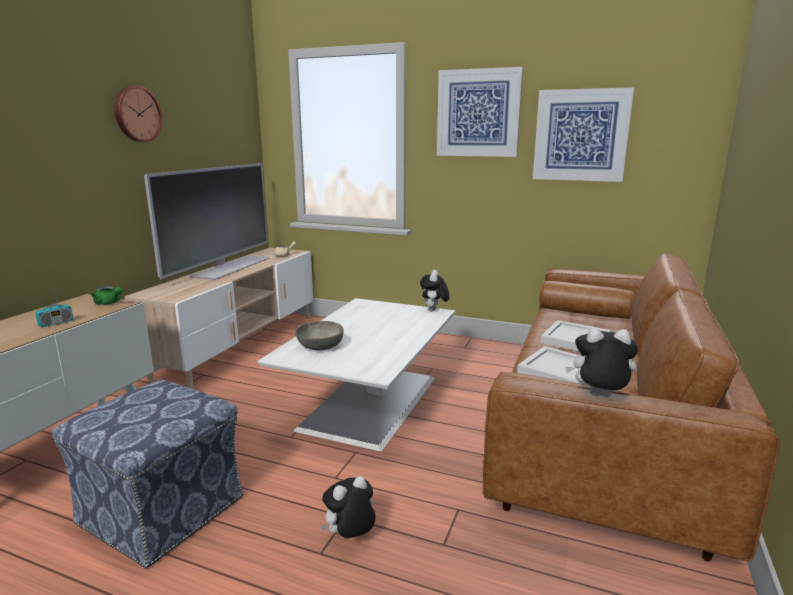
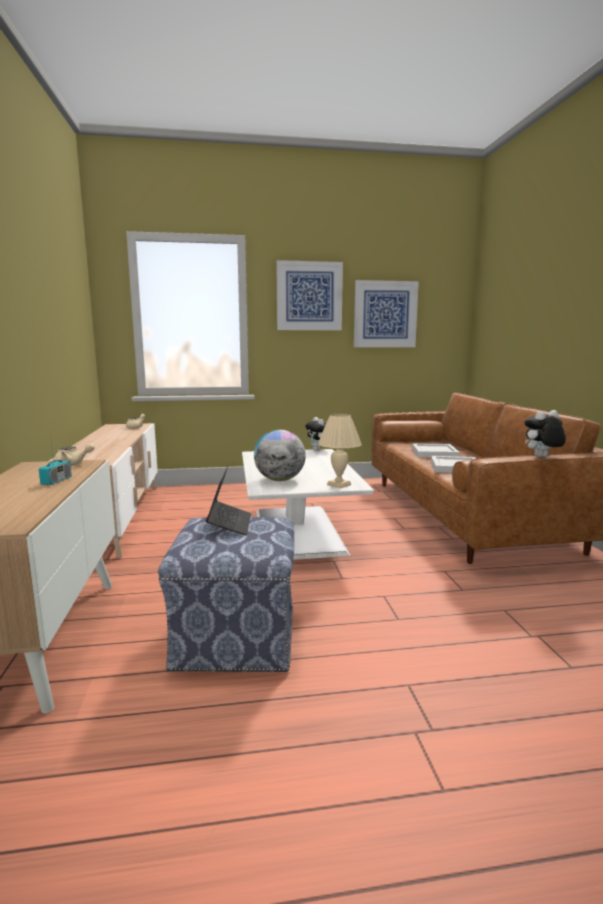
camera: 30 degrees left, 5 degrees down
(109, 303) = (73, 463): green teapot -> beige teapot
(136, 114) = (32, 273): wall clock -> none
(161, 397) = (229, 524): none -> laptop
(230, 267) = (102, 439): television -> none
(319, 346) = (279, 480): grey bowl -> globe
(350, 537) = (403, 605): plush toy -> none
(363, 368) = (338, 485): none -> beige table lamp

